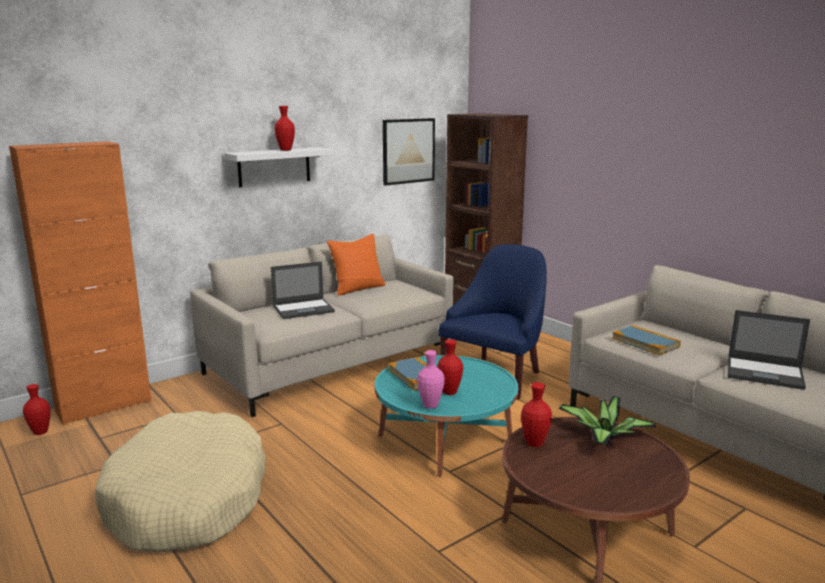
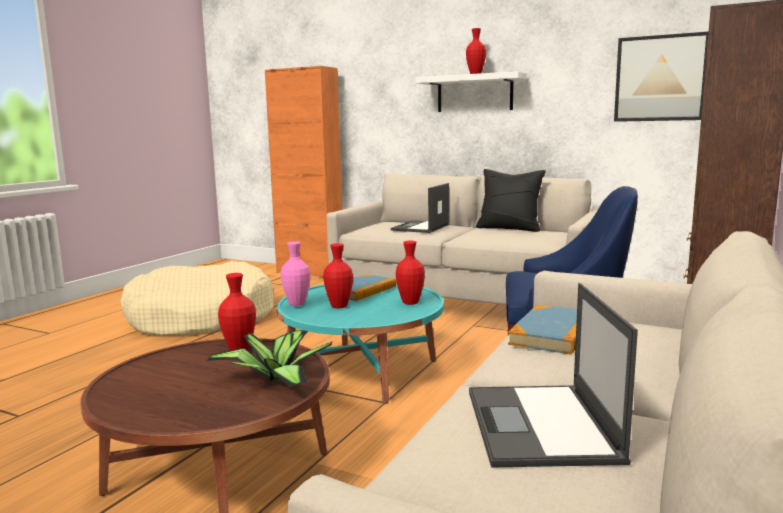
camera: 65 degrees right, 5 degrees down
(40, 432) = (263, 271): red vase -> red vase (410, 303)
(304, 309) = (420, 227): laptop -> laptop turned 75 degrees clockwise
(357, 288) = (509, 228): orange pillow -> black pillow

